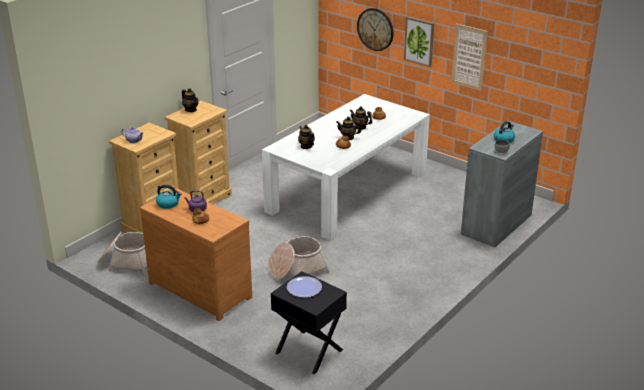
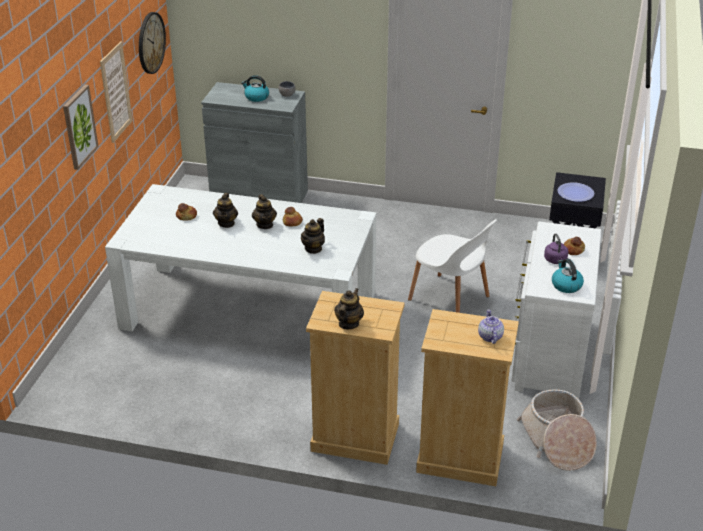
camera: 115 degrees left, 5 degrees up
(201, 288) = (547, 354): brown dresser -> white dresser
(296, 269) = (450, 299): basket -> white chair
(375, 29) = (40, 167): wall clock -> wall clock (150, 43)

